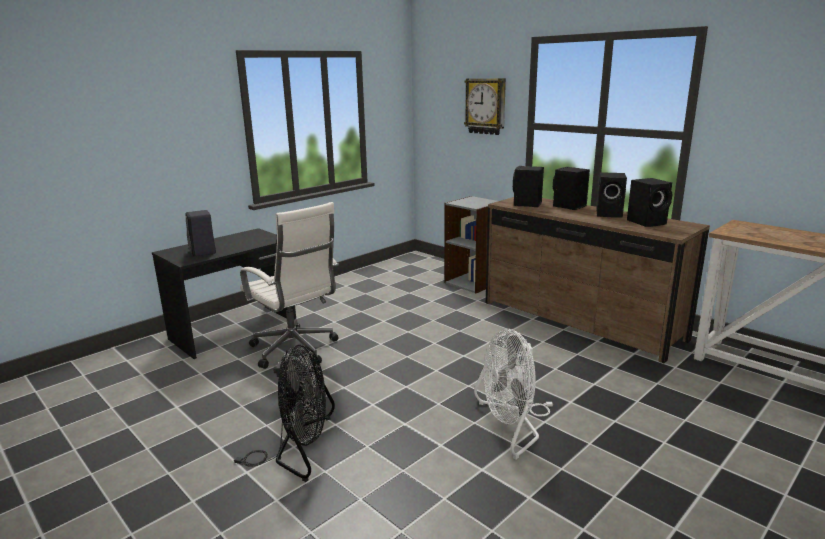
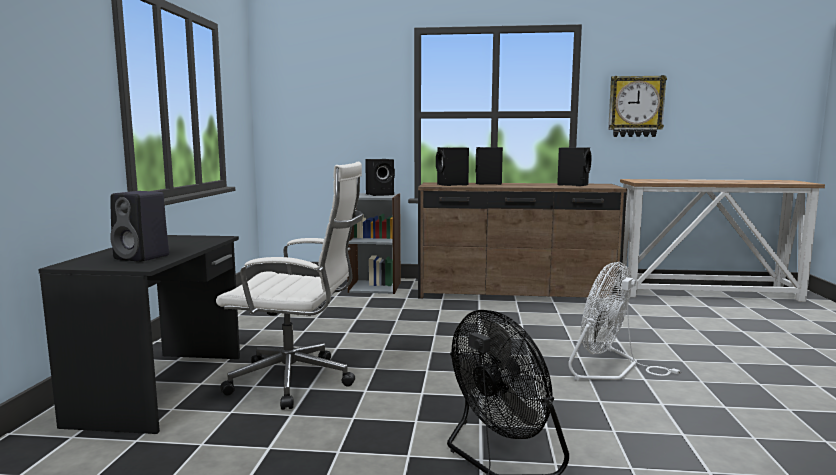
camera: 40 degrees left, 10 degrees down
(486, 106) = (360, 97): wall clock -> wall clock (635, 106)
(513, 424) = (615, 367): white fan -> white fan turned 90 degrees clockwise
(610, 214) = (533, 184): black speaker -> black speaker (381, 194)

